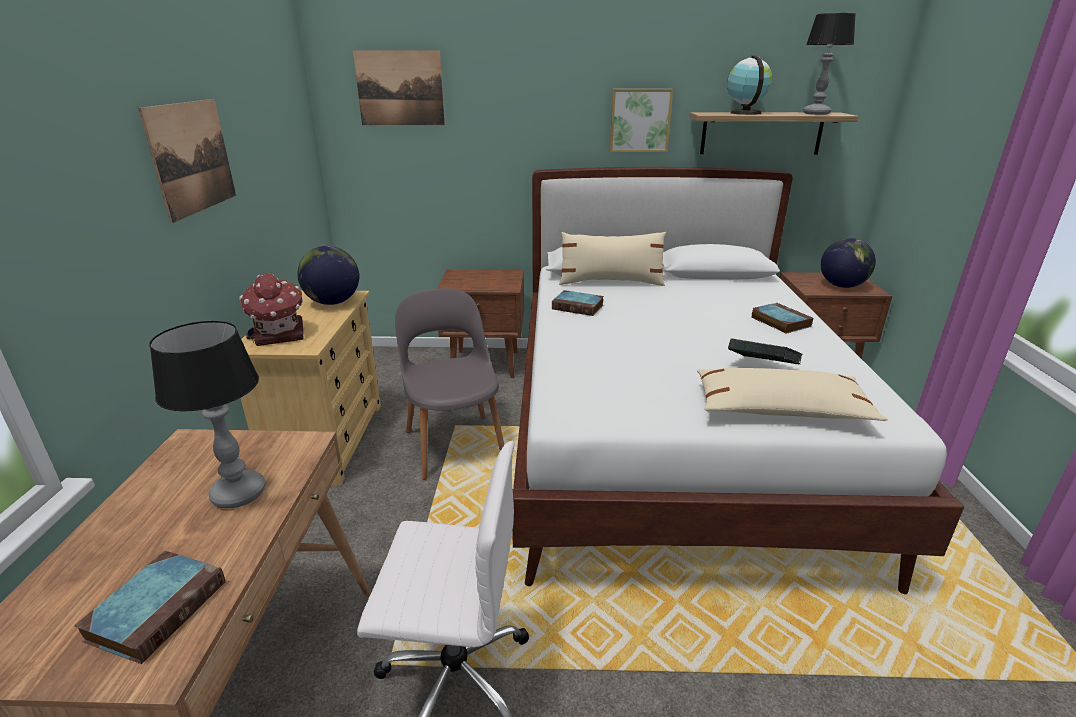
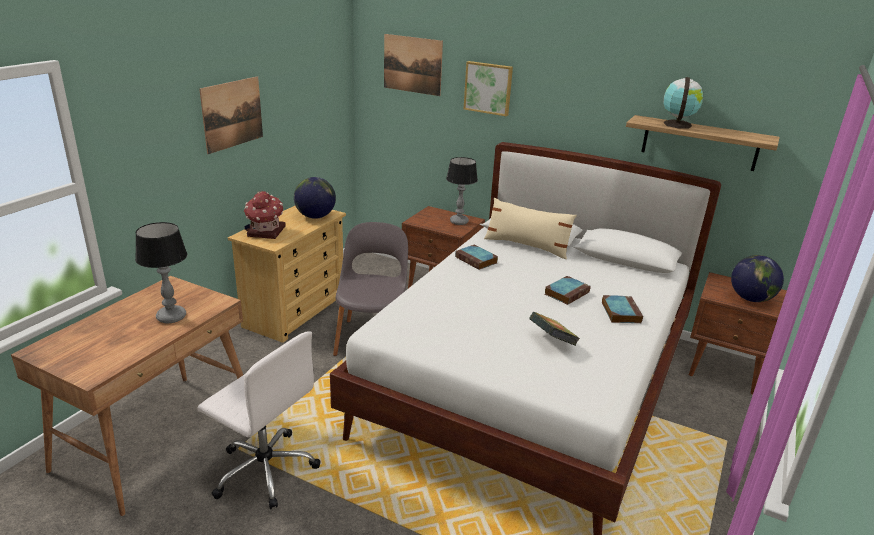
camera: 25 degrees right, 0 degrees up
(159, 608) = (105, 355): book -> book (567, 293)
(640, 120) = (591, 115): picture -> picture (488, 88)
(780, 409) = (524, 371): beige pillow -> none
(816, 113) = (744, 136): table lamp -> table lamp (459, 222)

